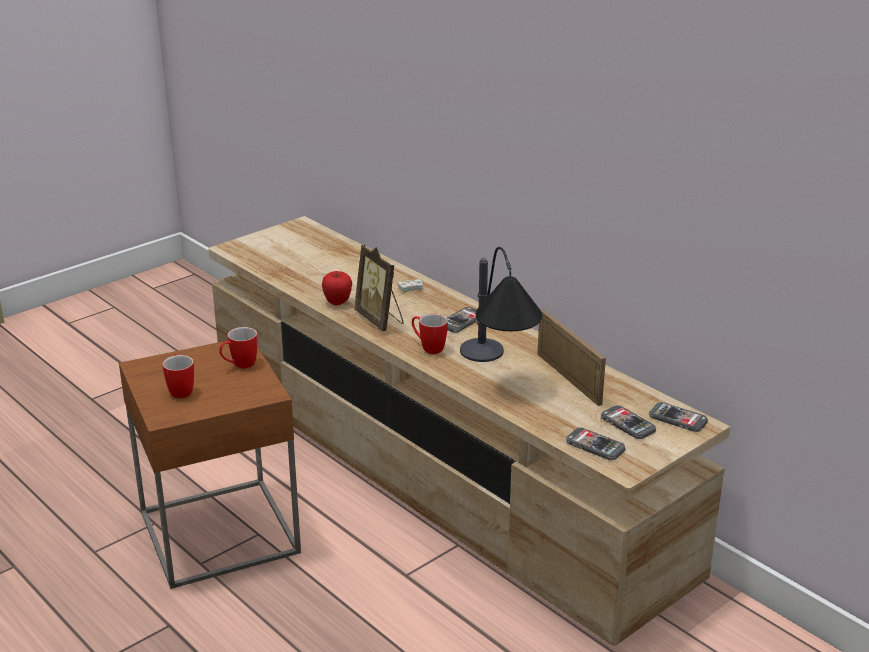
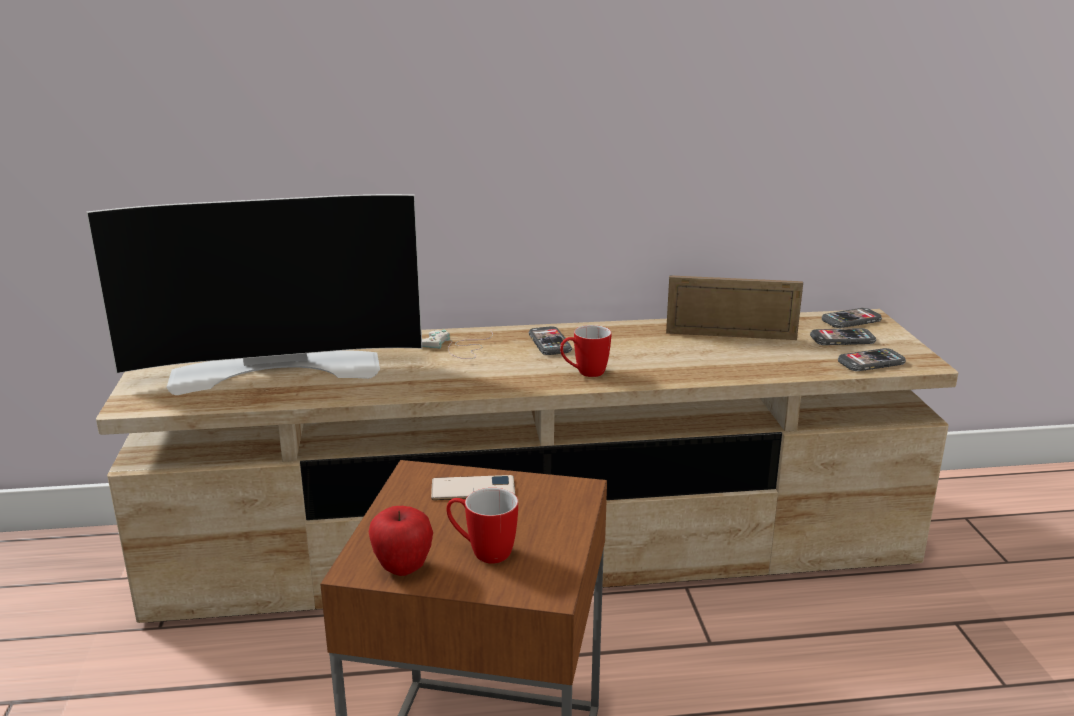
camera: 55 degrees left, 5 degrees down
(239, 365) = (473, 489): mug -> phone
(318, 261) = (277, 367): none -> television
(337, 302) = (402, 386): apple -> apple (403, 568)
(380, 319) = (483, 377): picture frame -> none
(497, 373) = (681, 359): table lamp -> none

